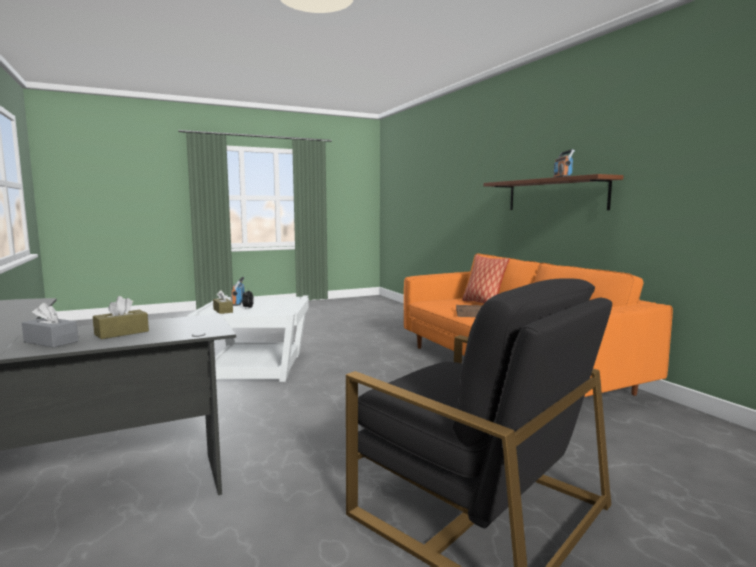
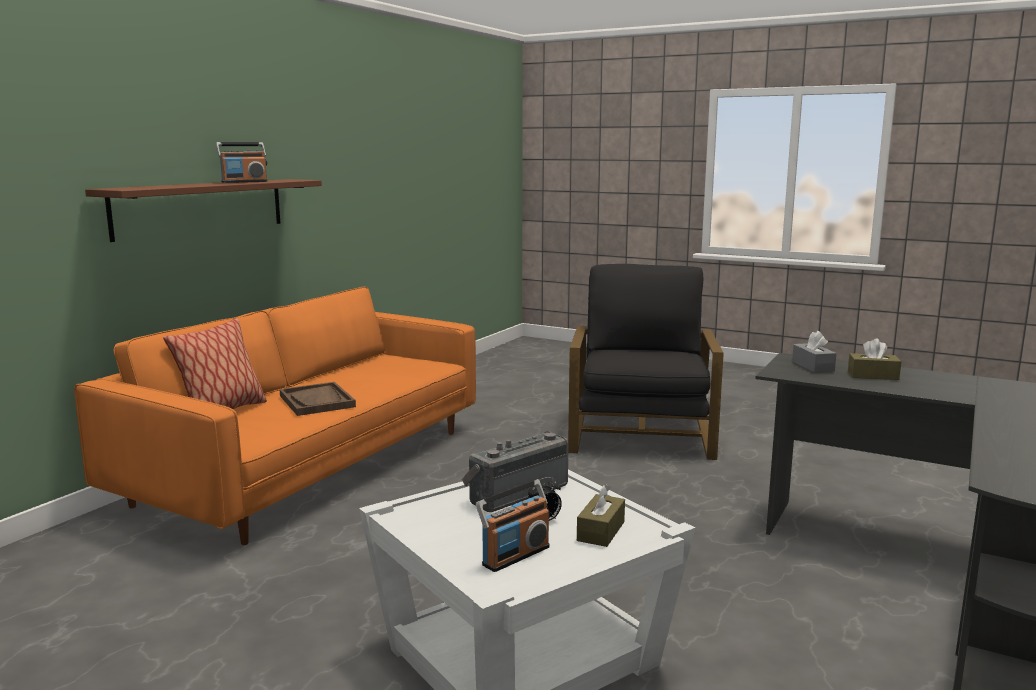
camera: 125 degrees left, 5 degrees up
(51, 341) = (938, 382): grey tissue box -> grey tissue box (813, 366)
(277, 309) = (516, 492): none -> radio

